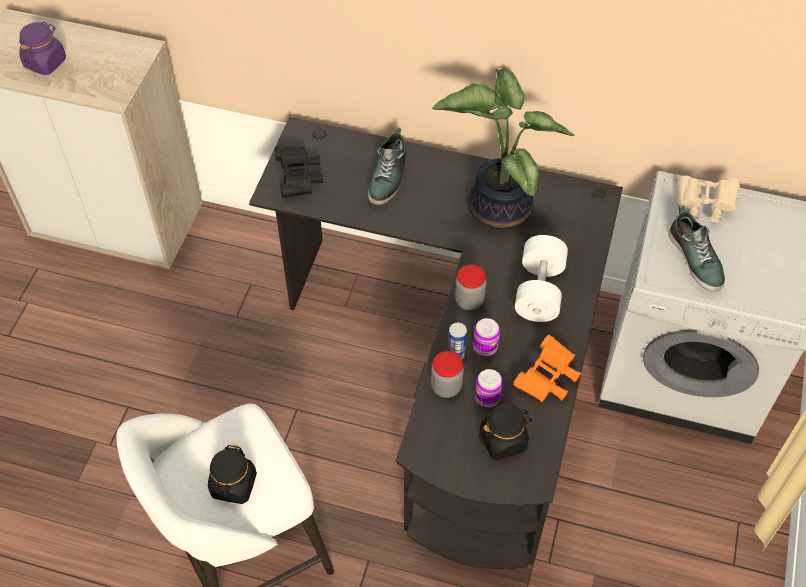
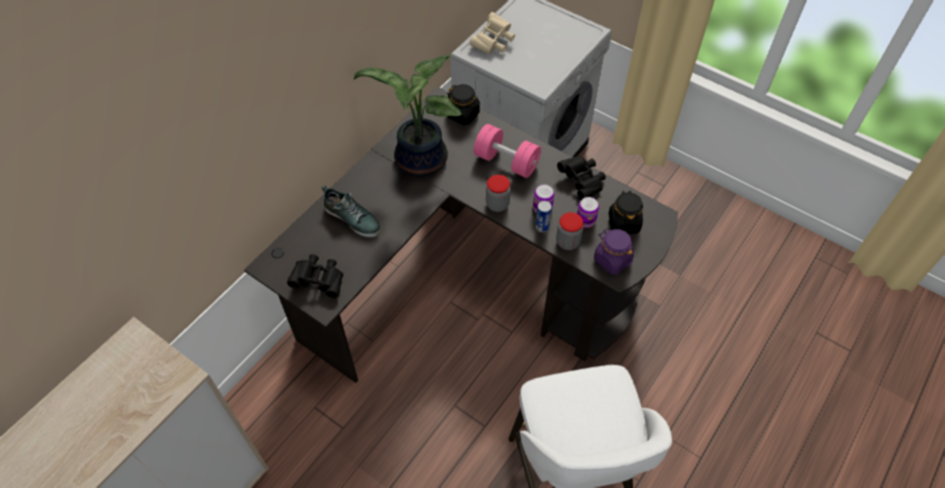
camera: 70 degrees left, 0 degrees up
(45, 62) = (88, 436): purple jar -> purple jar (612, 260)
(233, 485) = (600, 415): black jar -> black jar (463, 115)
(539, 290) = (506, 161): white dumbbell -> pink dumbbell
(548, 379) = (582, 182): orange binoculars -> black binoculars
(696, 258) = (535, 62): shoe -> none

